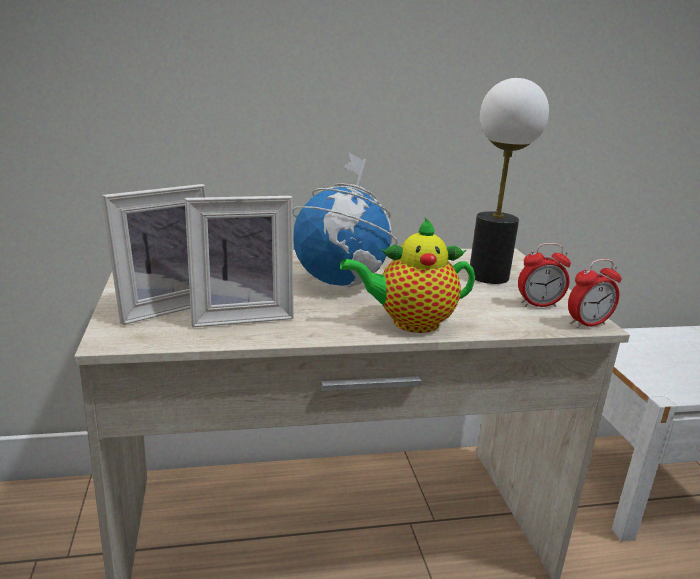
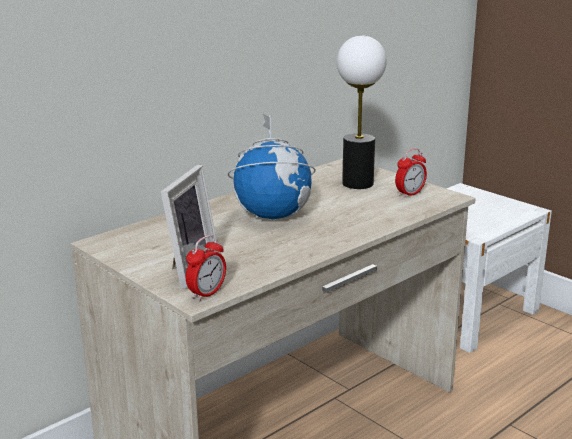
camera: 30 degrees left, 0 degrees up
(240, 314) = (248, 257): picture frame -> none
(409, 322) = (355, 228): teapot -> none
(587, 324) = (449, 198): alarm clock -> alarm clock (207, 294)

